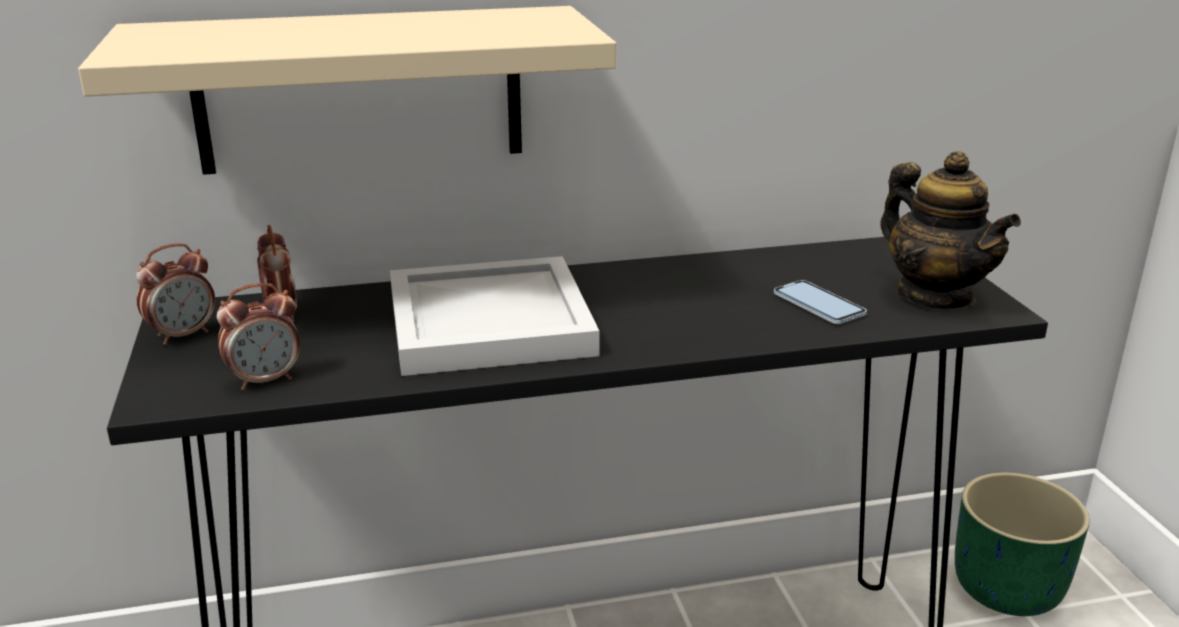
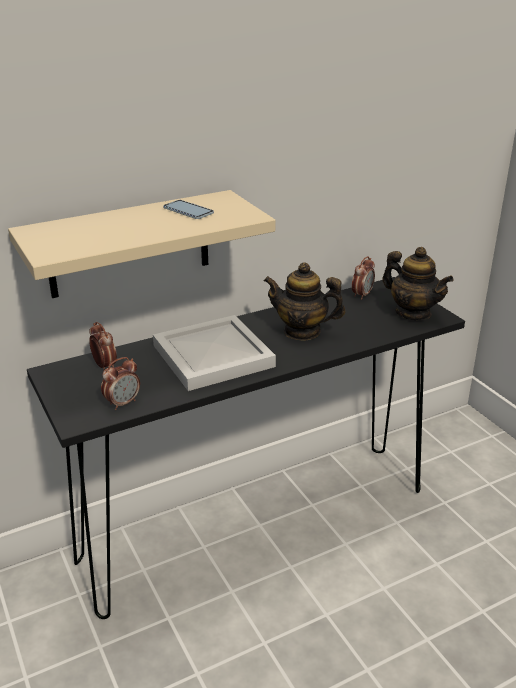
camera: 15 degrees left, 5 degrees up
(183, 335) = (61, 384): alarm clock -> alarm clock (362, 295)
(688, 302) = (302, 331): none -> teapot
(818, 304) = (362, 324): phone -> phone (188, 211)
(1009, 589) = (441, 441): green planter -> none

